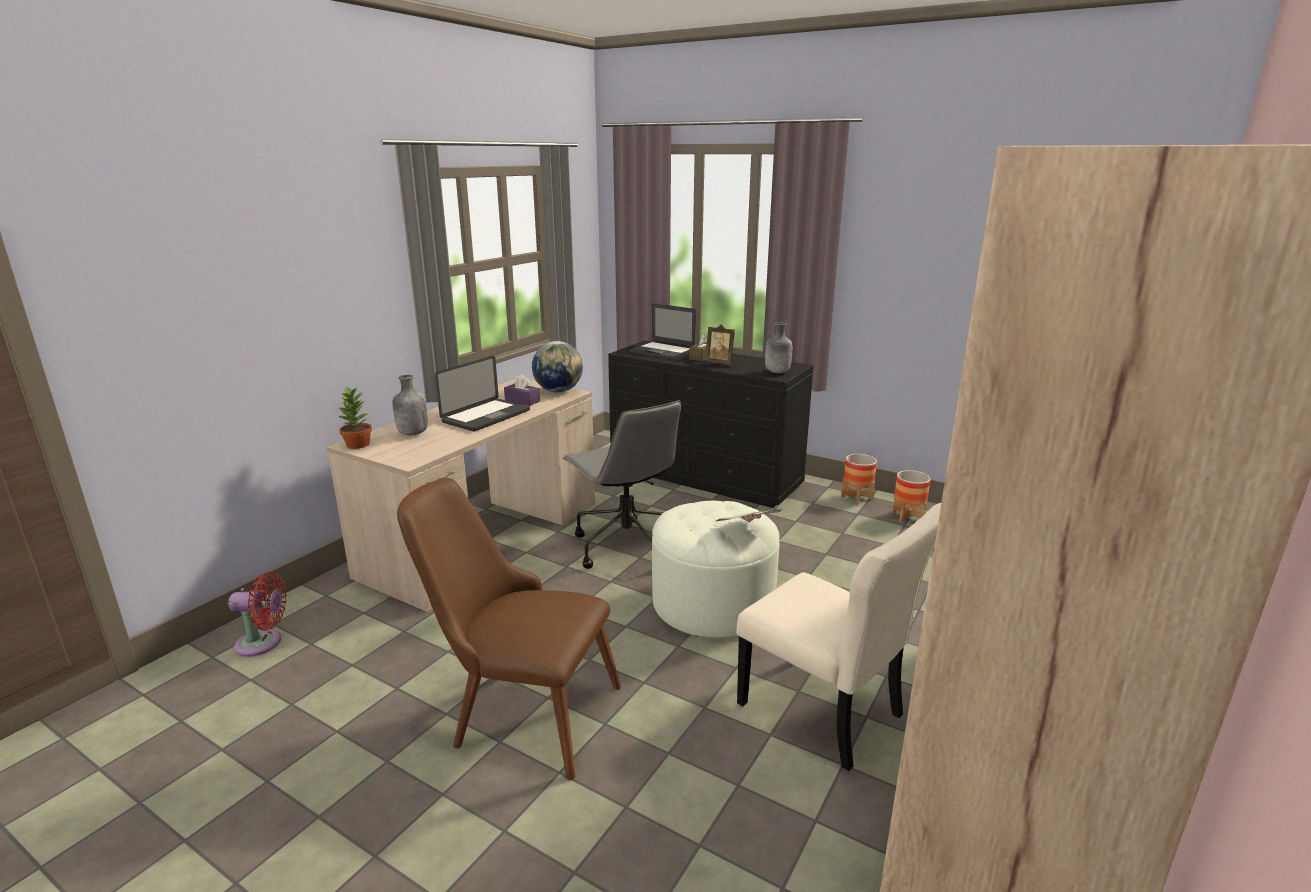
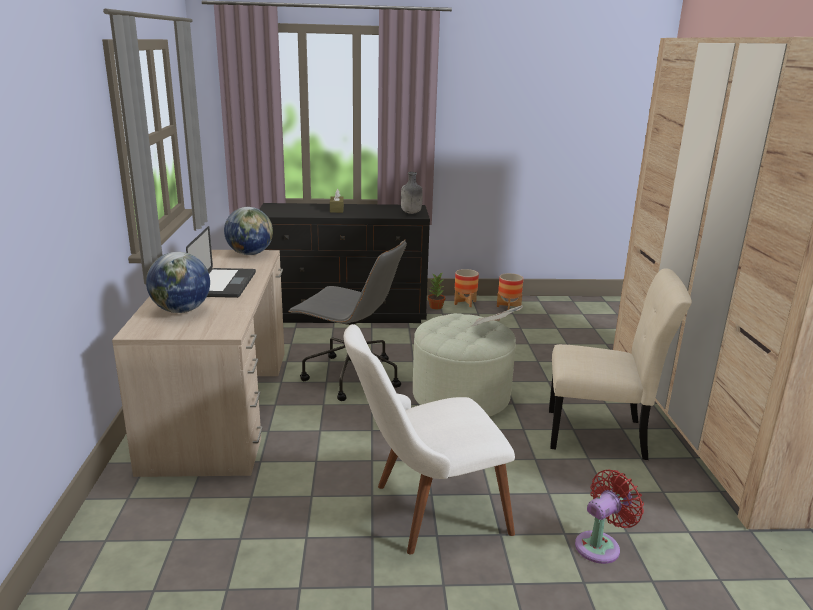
camera: 35 degrees left, 0 degrees up
(263, 643) = (120, 559): red fan -> red fan (600, 545)
(358, 445) = (145, 331): potted plant -> potted plant (436, 307)
(412, 433) = (181, 310): grey bottle -> globe
(519, 712) = (424, 512): brown chair -> white chair
(522, 401) = (233, 266): purple tissue box -> none
(663, 351) = (297, 209): laptop -> none
(720, 363) = (359, 212): picture frame -> none

